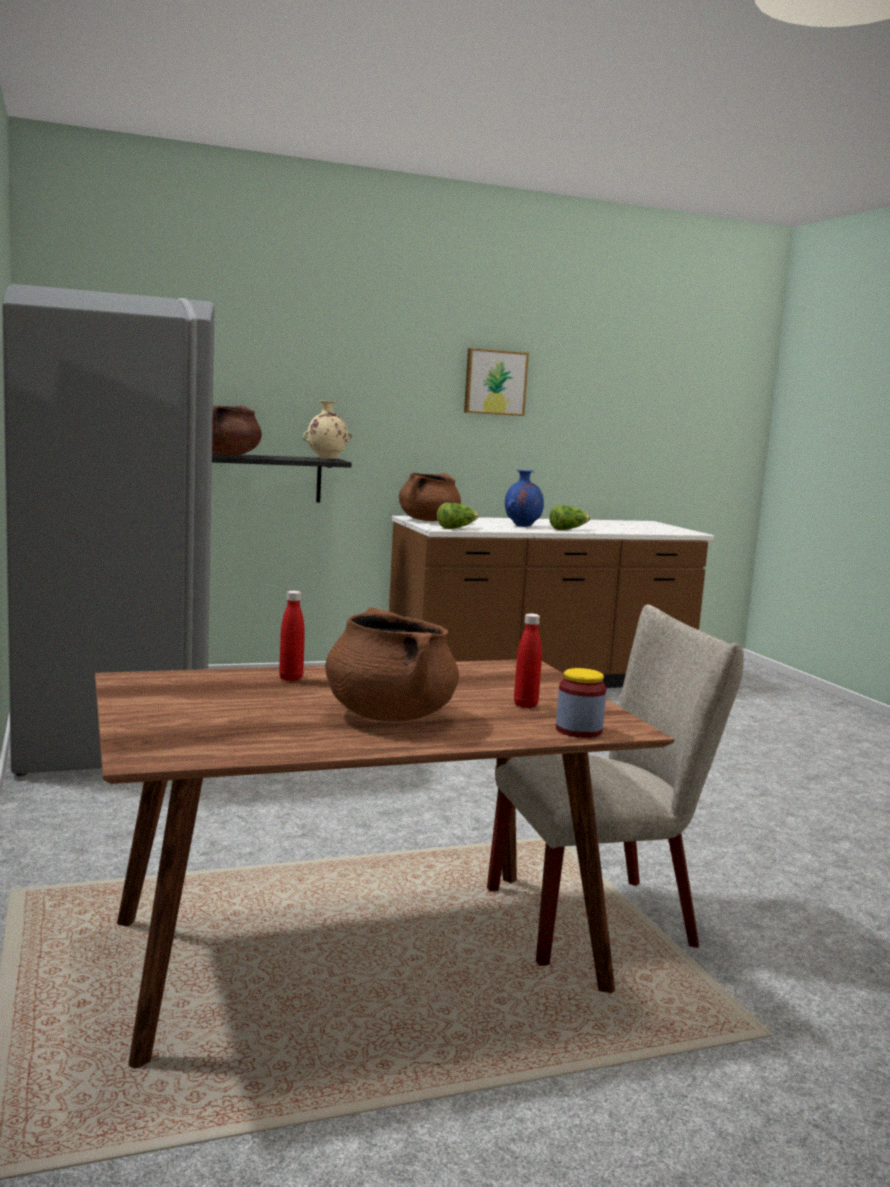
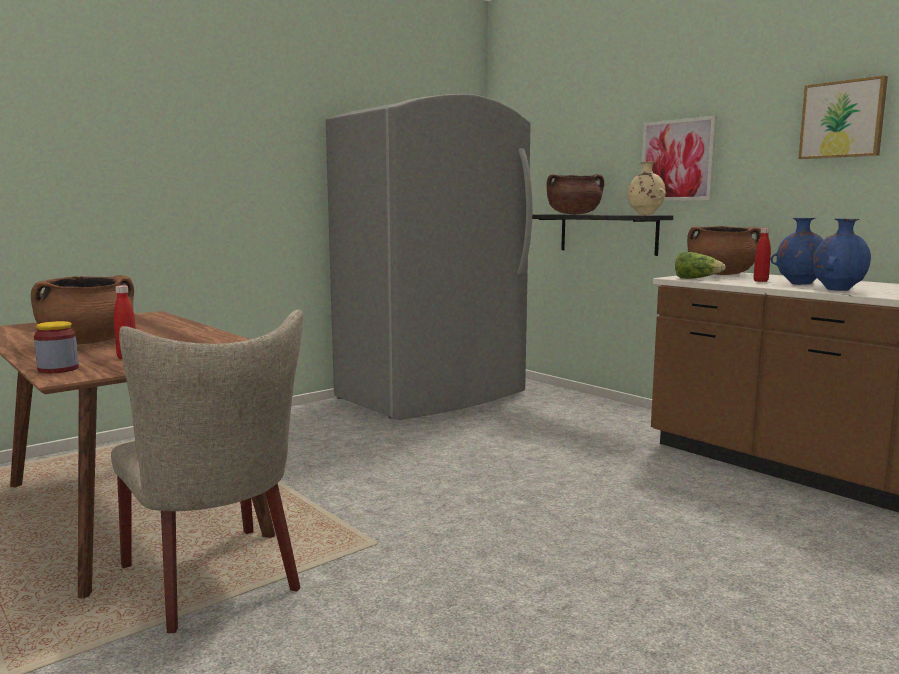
camera: 70 degrees right, 0 degrees up
(291, 678) = (170, 326): red bottle -> red bottle (760, 281)
(341, 399) = (677, 160): none -> picture
(568, 529) = (838, 290): lettuce -> blue vase

